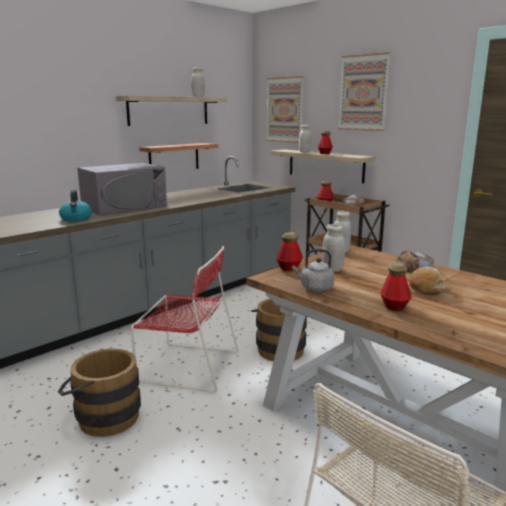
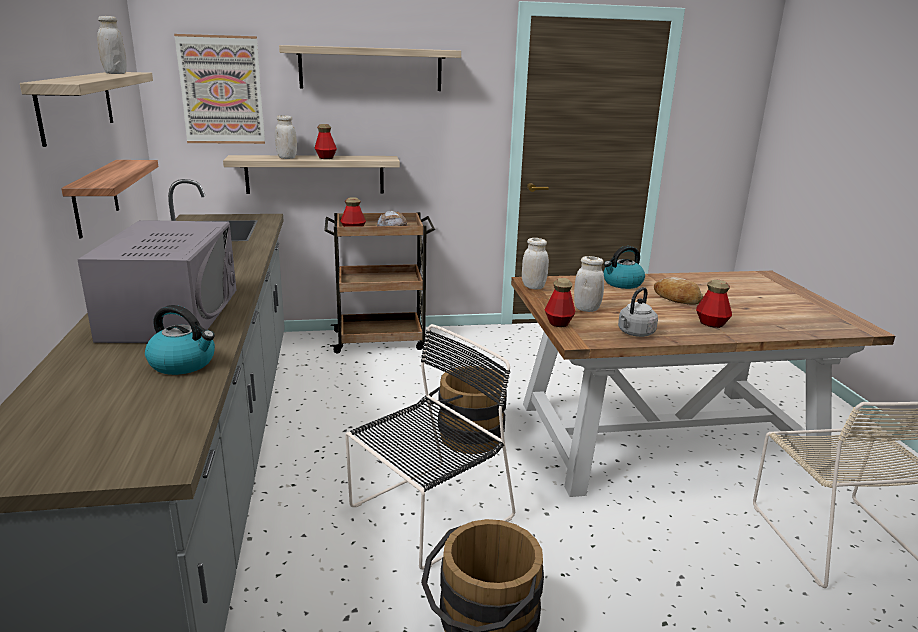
camera: 55 degrees left, 5 degrees up
(186, 366) = (427, 514): red chair -> black chair
(363, 93) = (371, 68): picture -> shelf
(413, 268) = (622, 283): bread -> kettle

